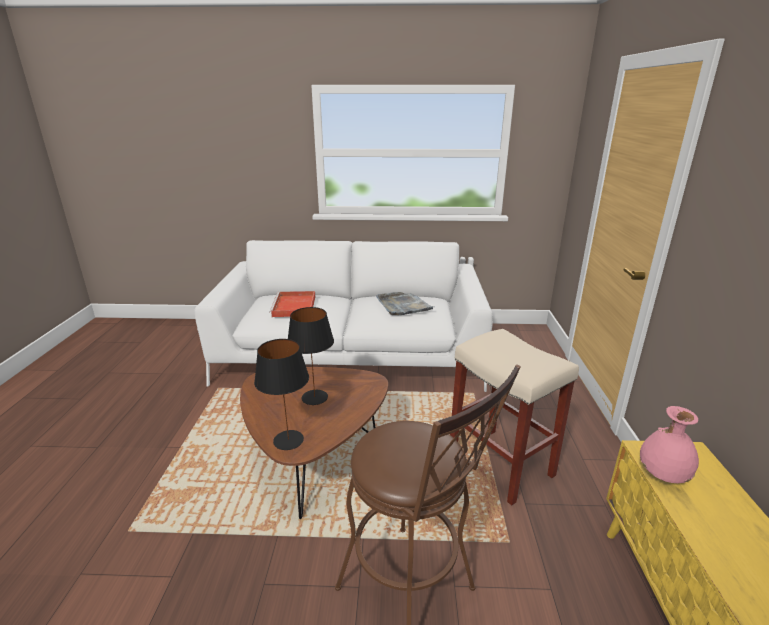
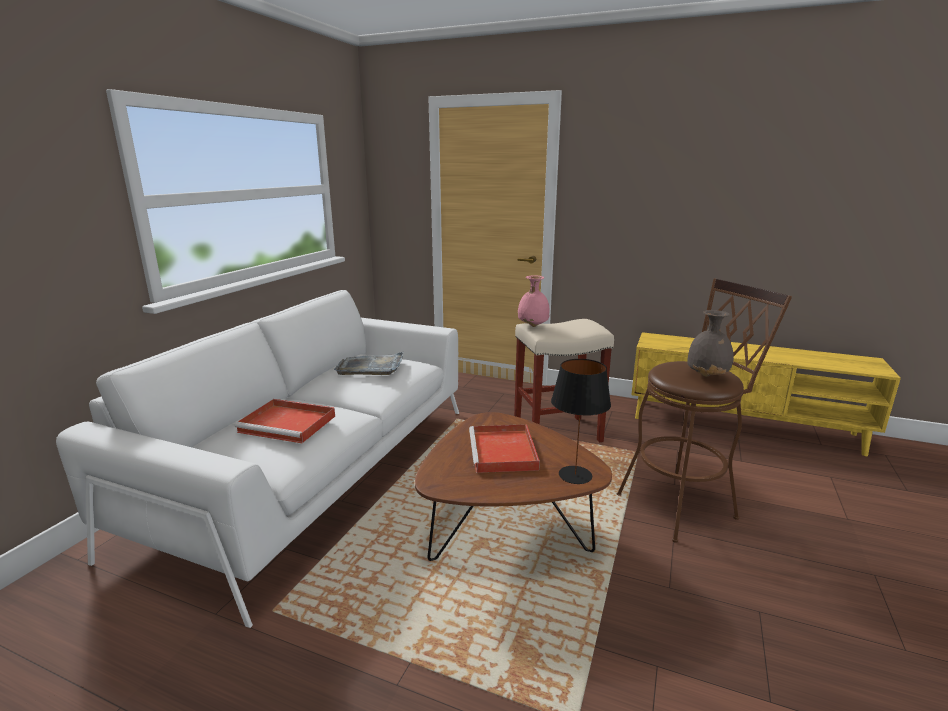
camera: 70 degrees left, 5 degrees down
(314, 397) = (503, 452): black table lamp -> red tray
(396, 459) = (708, 376): none -> grey vase
(662, 475) = (670, 347): pink vase -> pink vase (532, 325)

